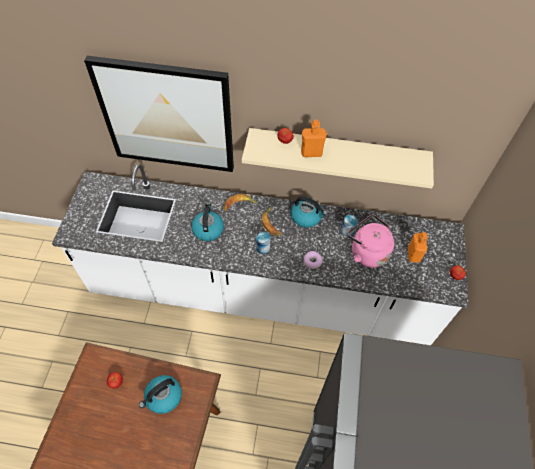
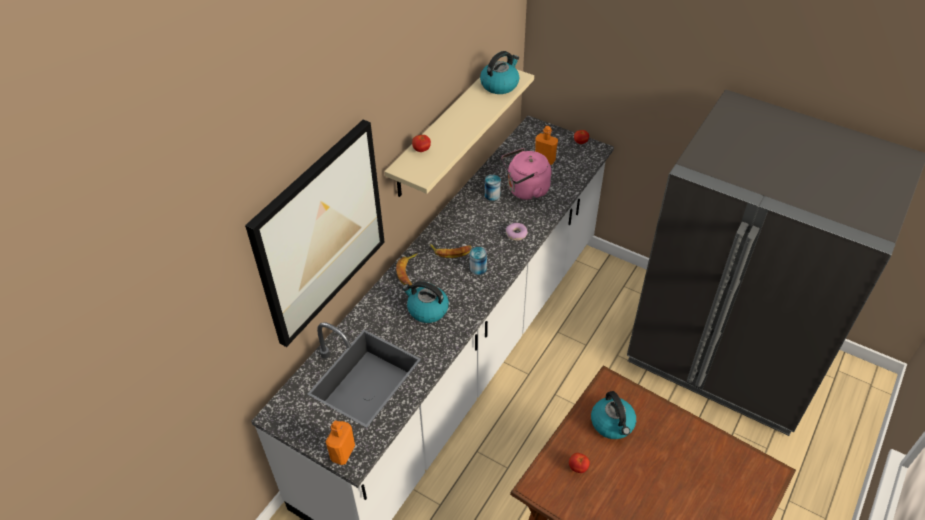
camera: 65 degrees left, 10 degrees down
(306, 217) = (458, 220): kettle -> kettle (500, 84)
(311, 153) = (450, 136): orange bottle -> orange bottle (343, 453)

